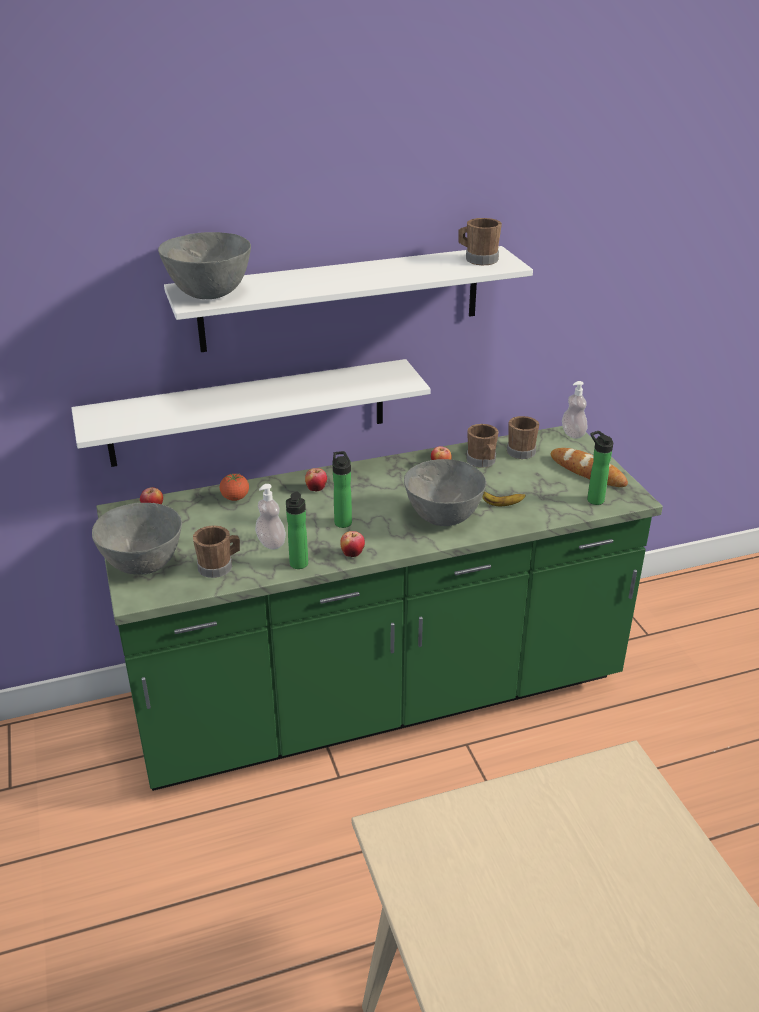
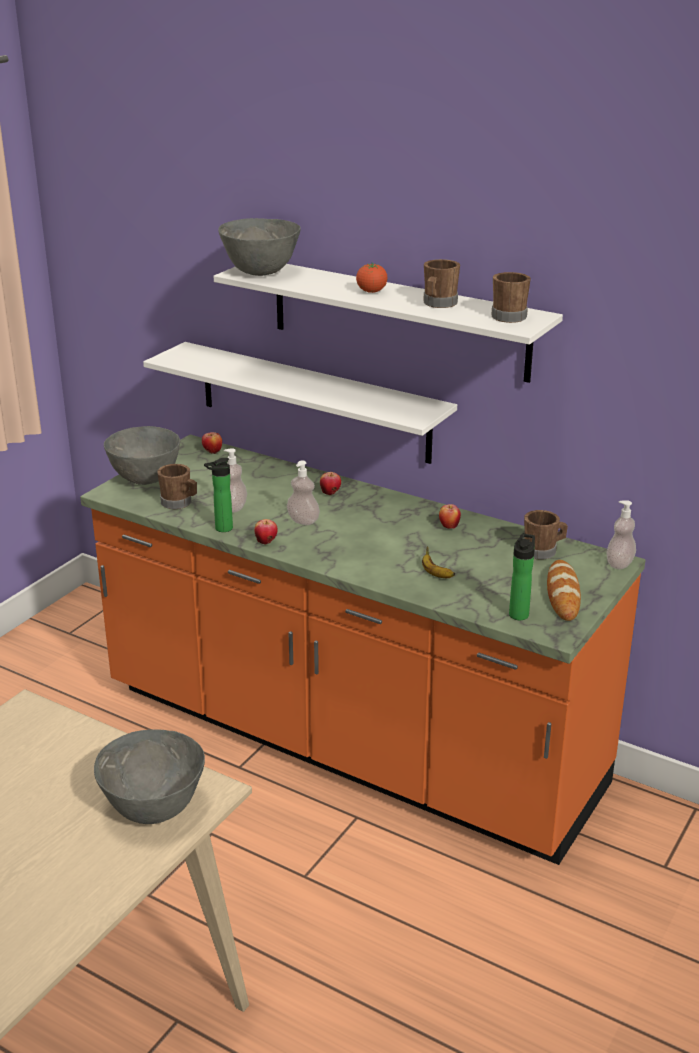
camera: 50 degrees right, 5 degrees down
(235, 498) = (270, 471): tomato -> tomato (371, 292)
(342, 521) = (303, 521): bottle -> soap dispenser
(379, 698) = (349, 742): green counter -> orange counter
(443, 518) = (374, 557): grey bowl -> grey bowl (153, 809)
(482, 462) = (490, 541): brown mug -> brown mug (438, 304)

